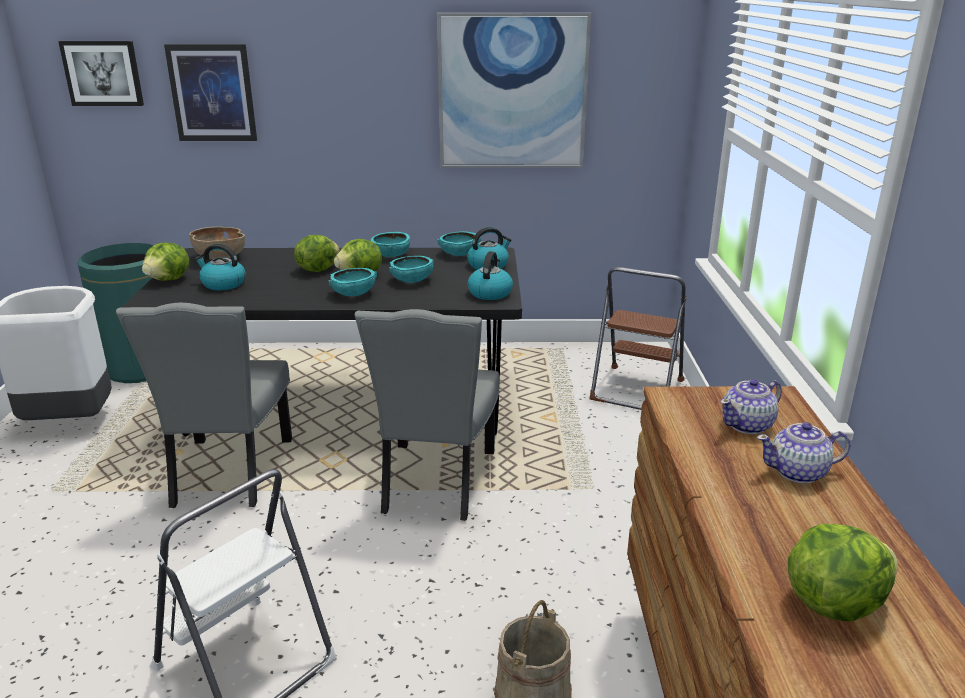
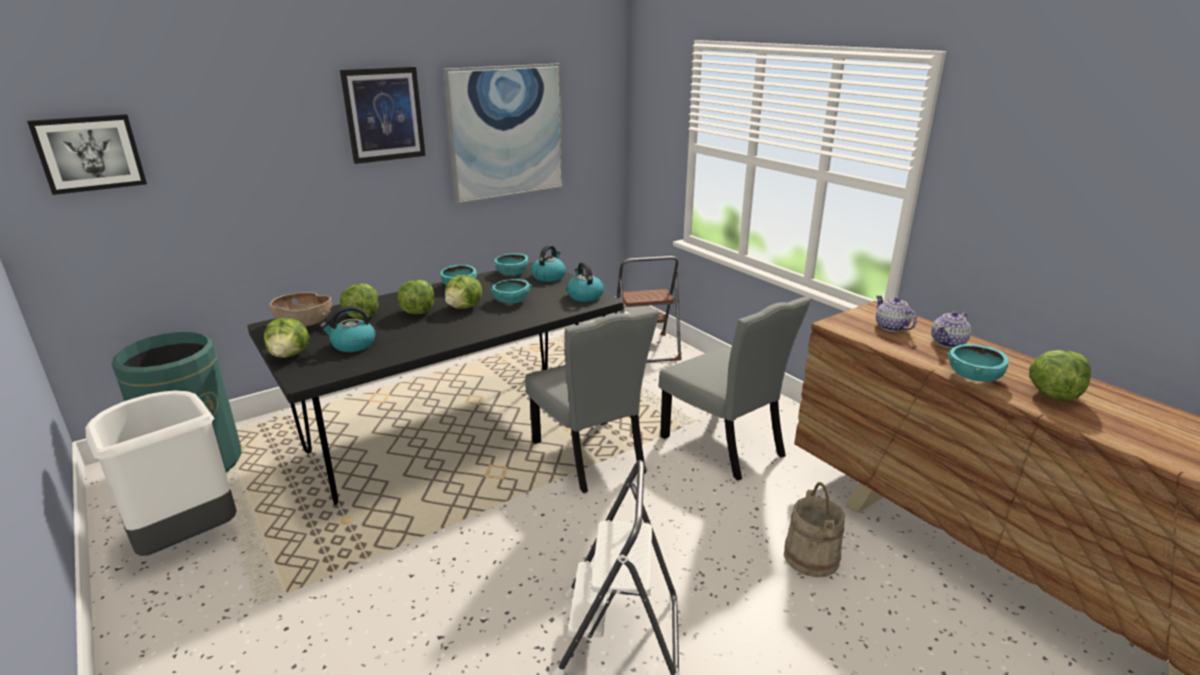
camera: 35 degrees left, 0 degrees up
(212, 93) = (228, 161): picture -> picture (384, 114)
(230, 470) = (418, 513): grey chair -> grey chair (722, 444)
(270, 262) = (362, 316): none -> lettuce
(354, 293) = (484, 322): turquoise bowl -> turquoise bowl (974, 376)
(748, 425) = (891, 327): teapot -> teapot turned 135 degrees clockwise

